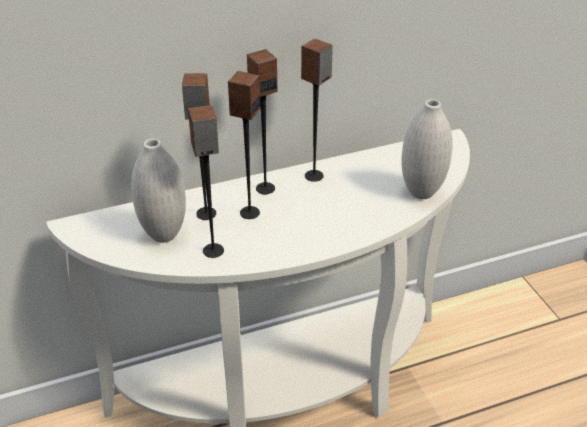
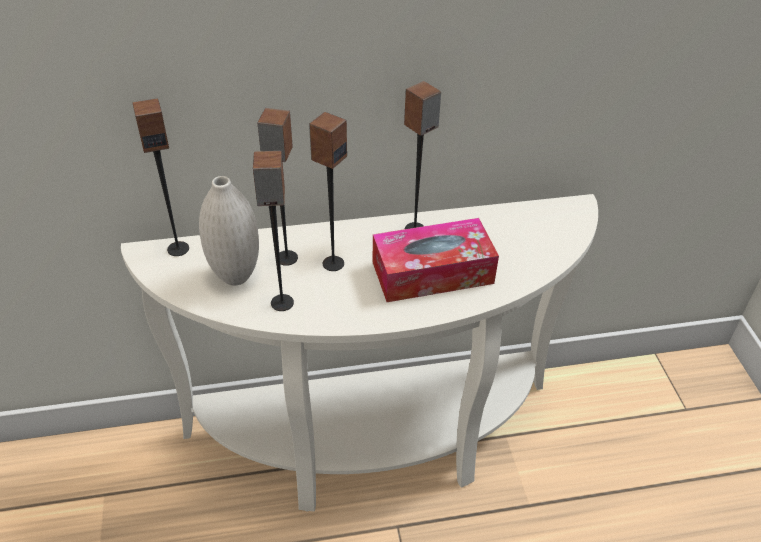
camera: 10 degrees right, 5 degrees up
(265, 188) = (357, 237): speaker -> speaker (178, 248)
(340, 208) = (432, 272): none -> tissue box
(421, 192) = (529, 266): white vase -> none

